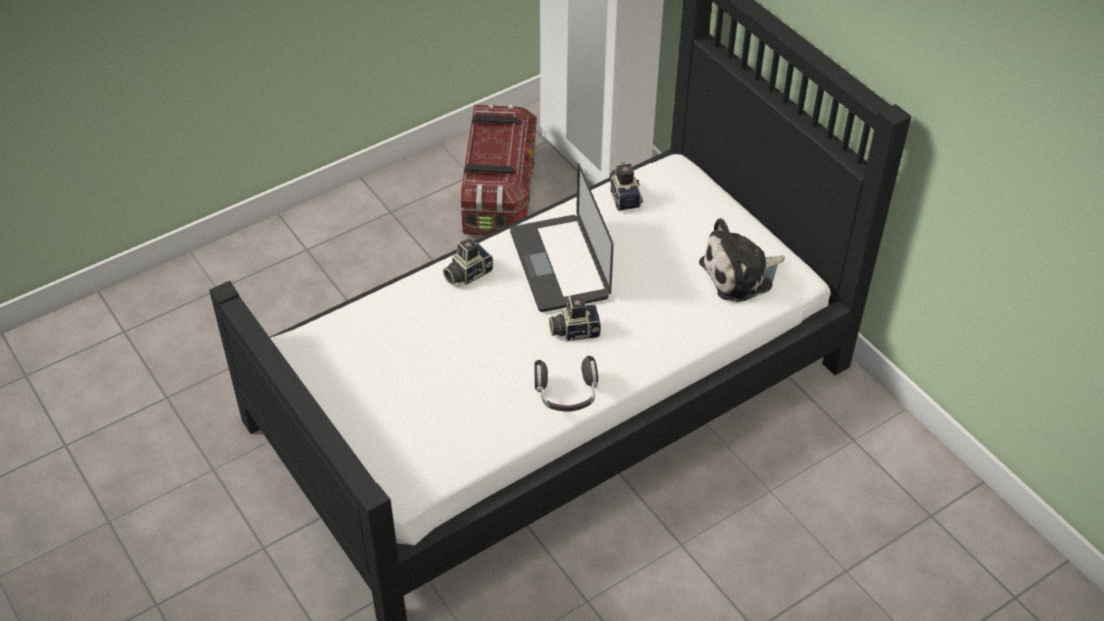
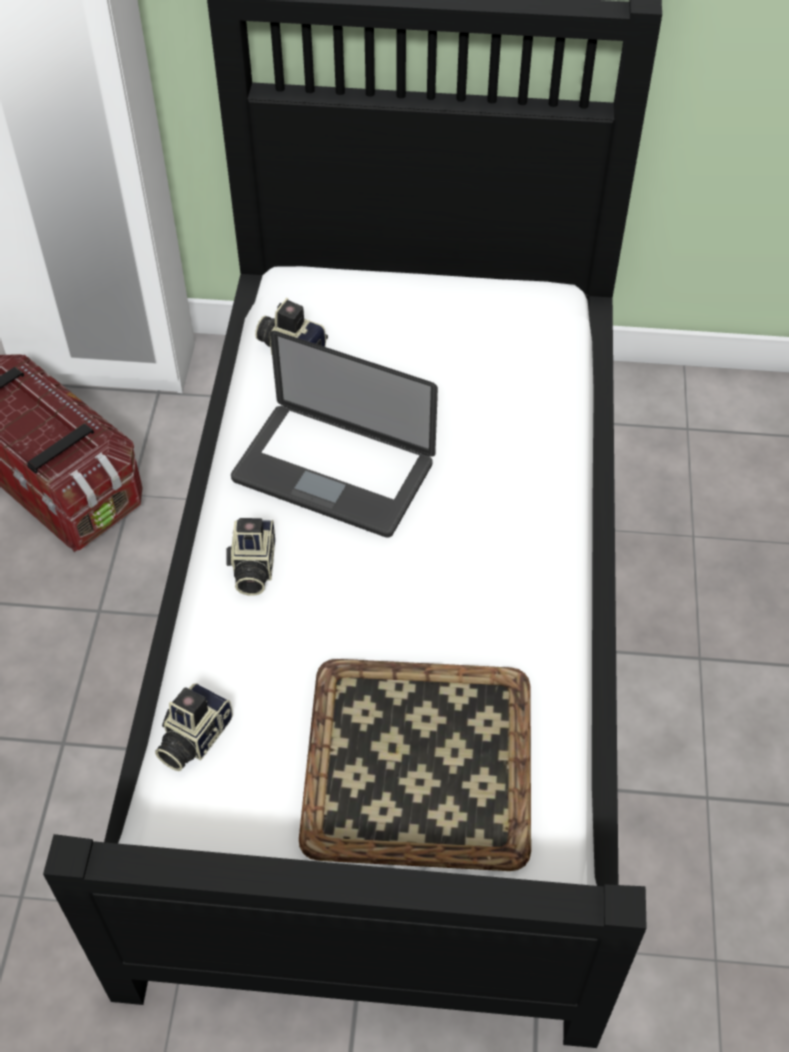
camera: 50 degrees left, 5 degrees up
(419, 406) = (421, 760): none -> tray
(566, 395) = (540, 598): headphones -> none
(574, 330) = (447, 525): camera -> camera (192, 737)
(740, 275) = (508, 335): plush toy -> none

